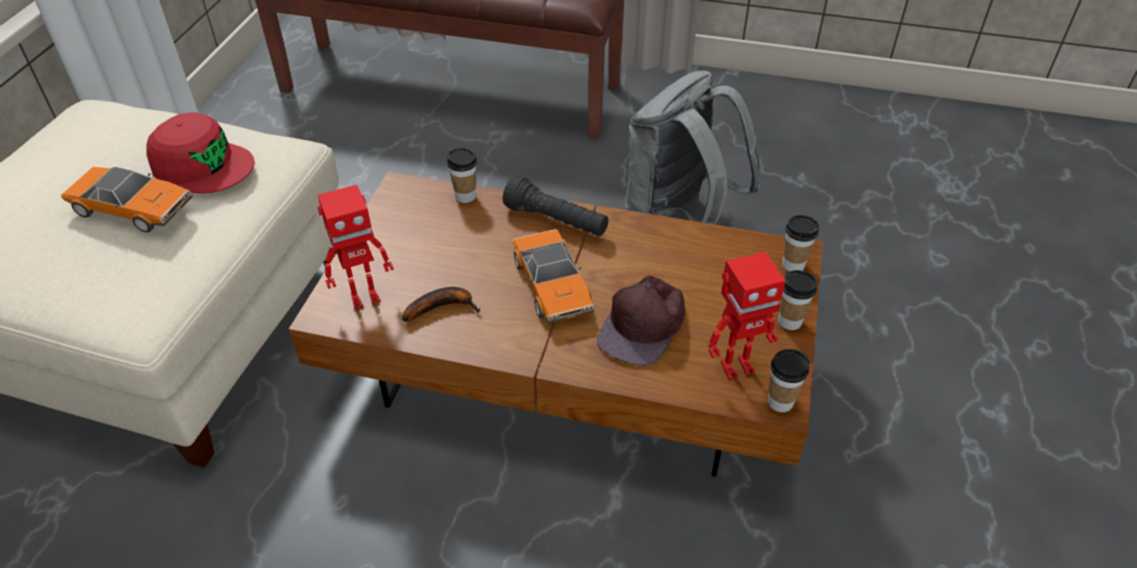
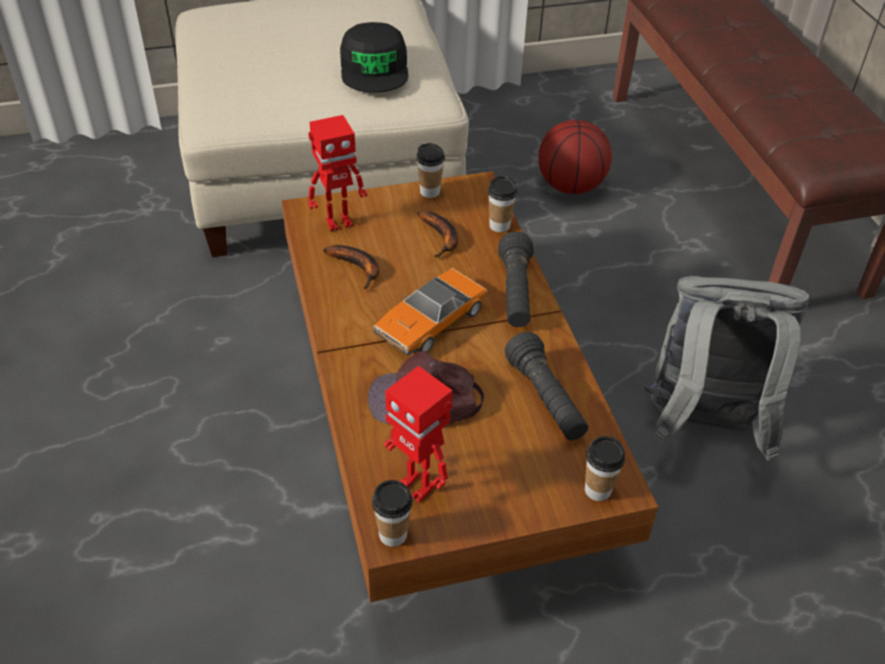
camera: 60 degrees right, 0 degrees up
(133, 208) = (306, 64): toy car -> none
(202, 164) = (374, 68): red cap -> black cap
(364, 297) = (338, 222): toy robot -> toy robot turned 60 degrees counterclockwise
(365, 166) = (571, 186): none -> basketball
(449, 237) = (441, 238): none -> banana
(687, 254) = (546, 399): none -> black flashlight
(790, 321) = (509, 511): cup -> cup (430, 192)

